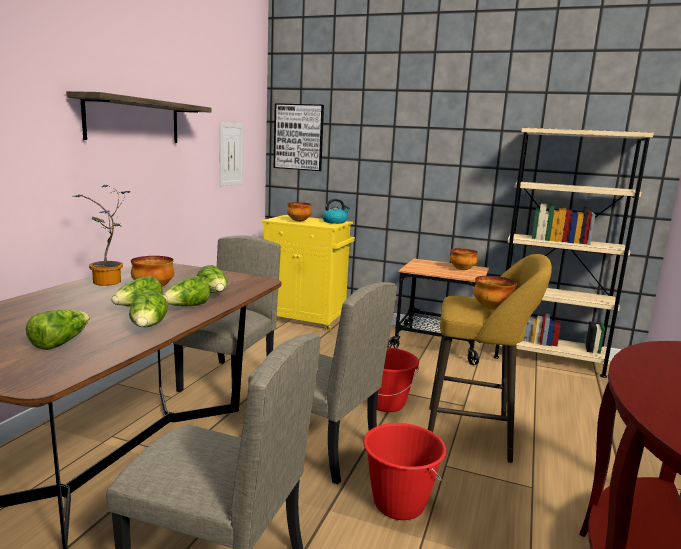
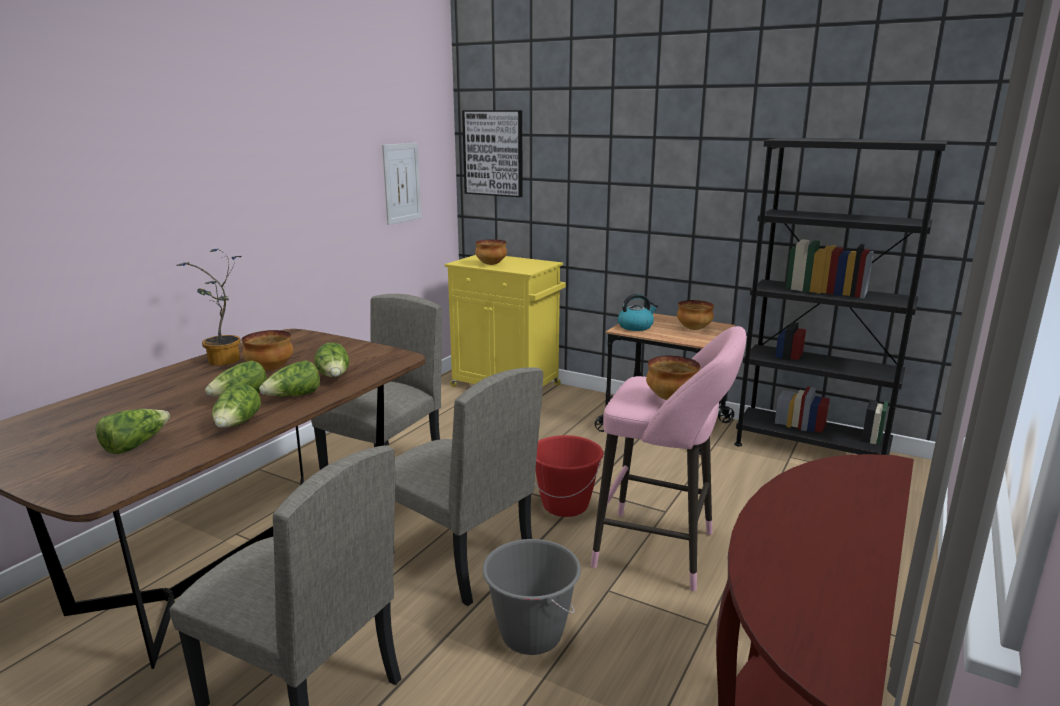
camera: 10 degrees right, 5 degrees up
(134, 121) = (260, 161): shelf -> none
(335, 222) = (538, 264): kettle -> kettle (636, 326)
(398, 504) = (531, 634): red bucket -> grey bucket
(474, 434) = (662, 551): yellow stool -> pink stool
(547, 359) = (810, 448): beige bookcase -> black bookcase

